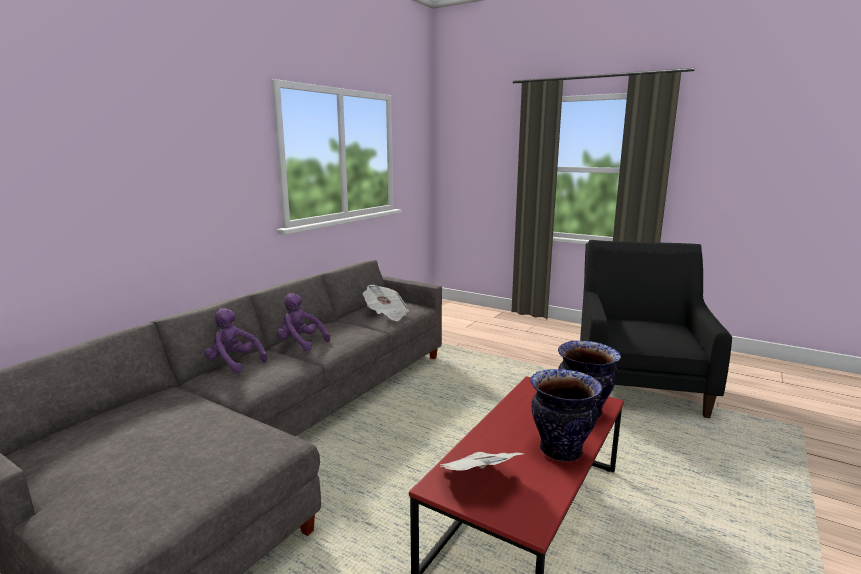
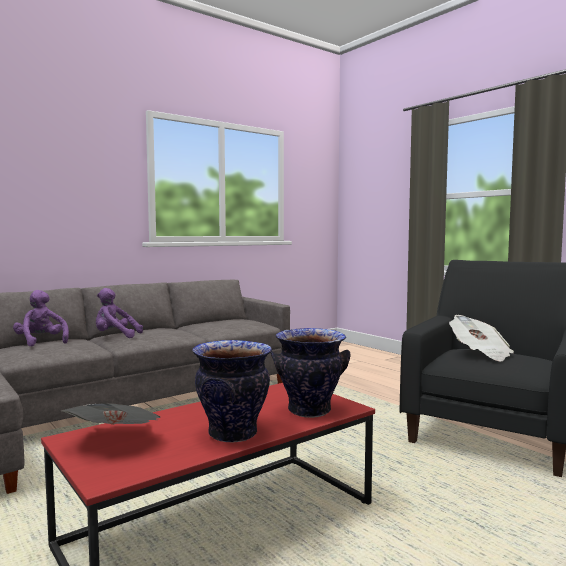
camera: 20 degrees right, 10 degrees down
(300, 343) = (115, 336): purple plush toy -> purple plush toy turned 45 degrees counterclockwise
(386, 314) = (222, 326): newspaper -> newspaper (480, 354)

